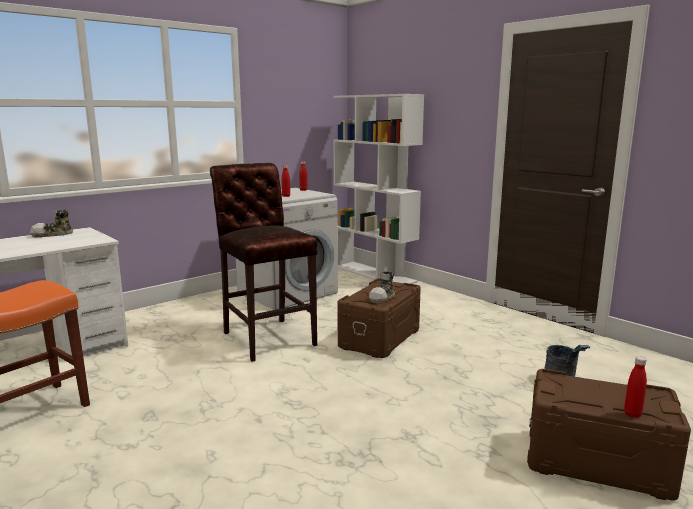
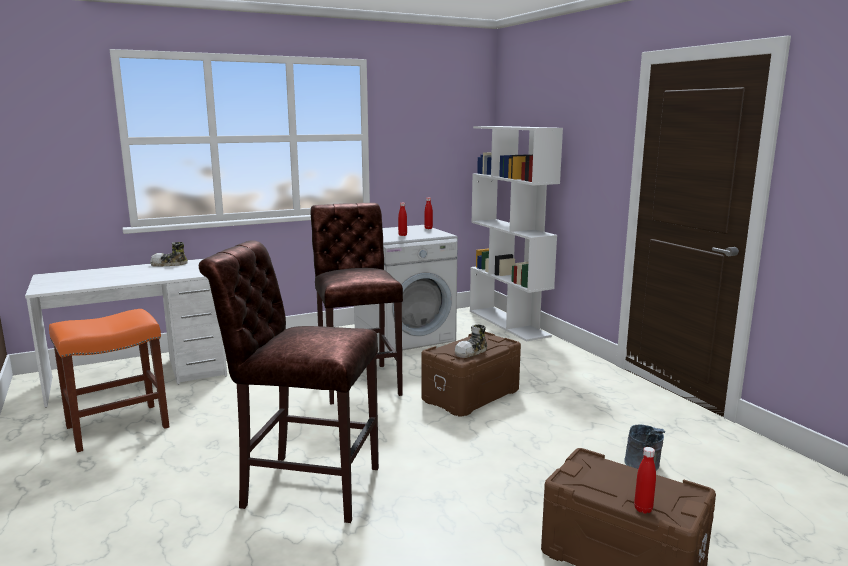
camera: 15 degrees right, 0 degrees up
(270, 443) = (304, 485): none -> brown stool

